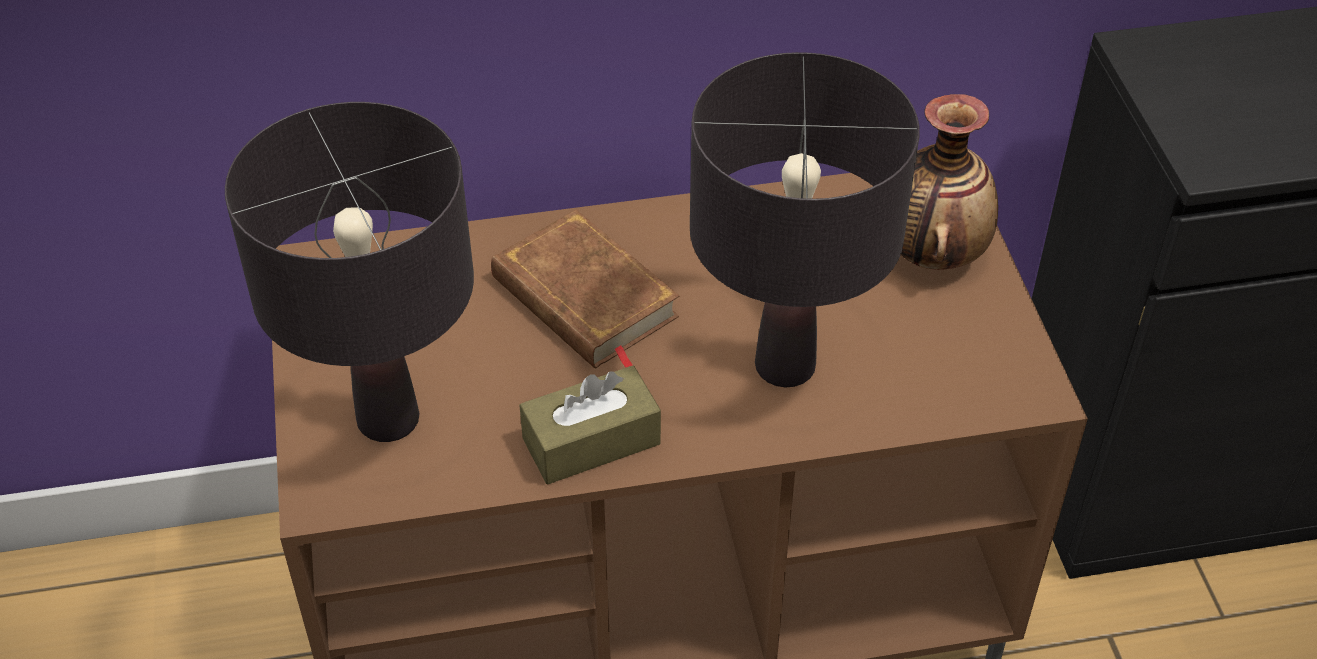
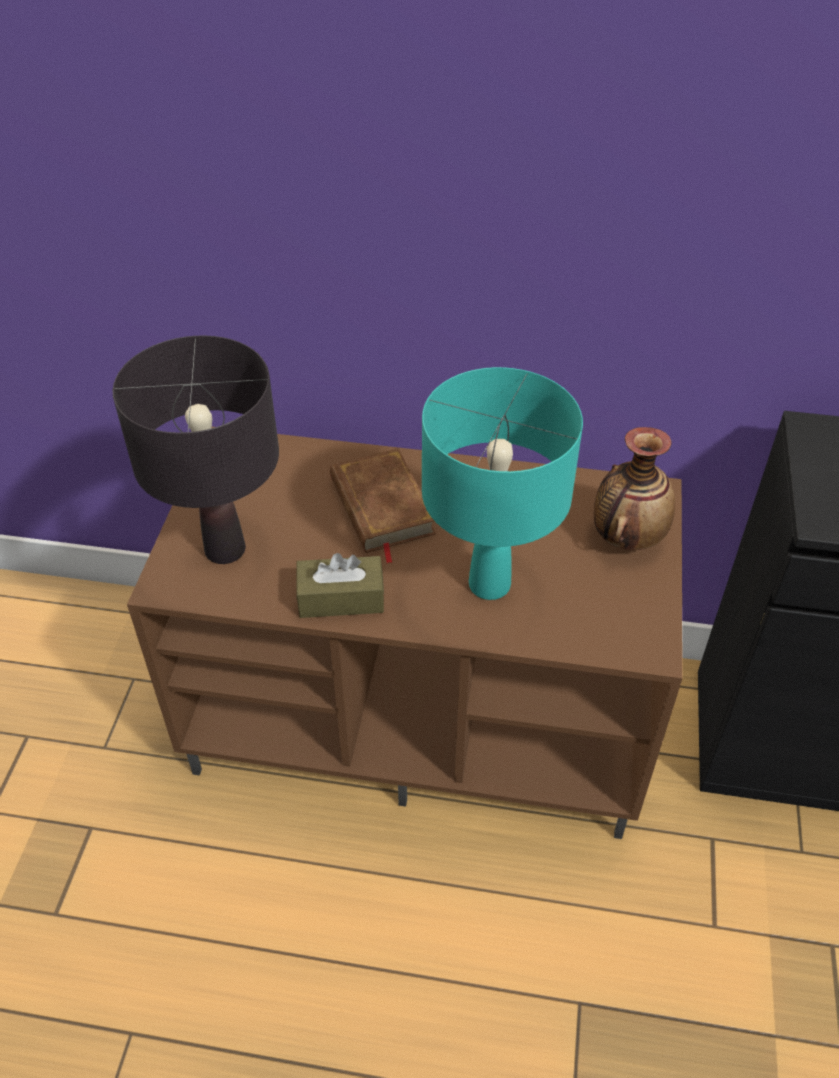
camera: 20 degrees right, 0 degrees up
(784, 366) = (489, 585): black table lamp -> turquoise table lamp

